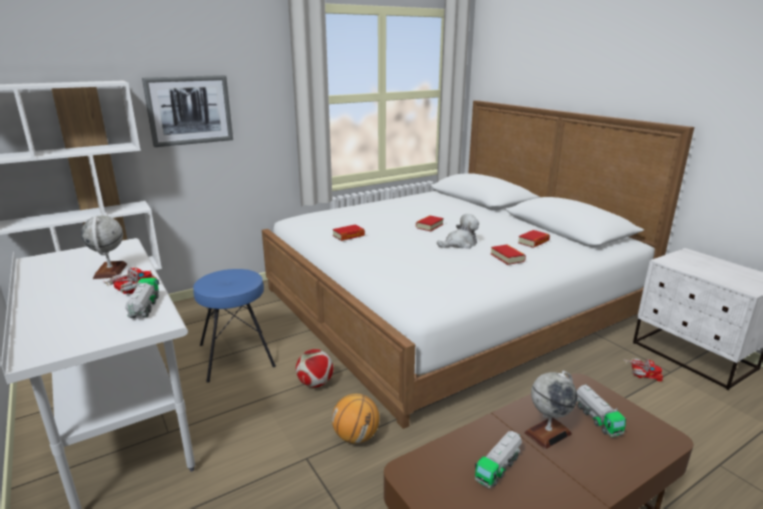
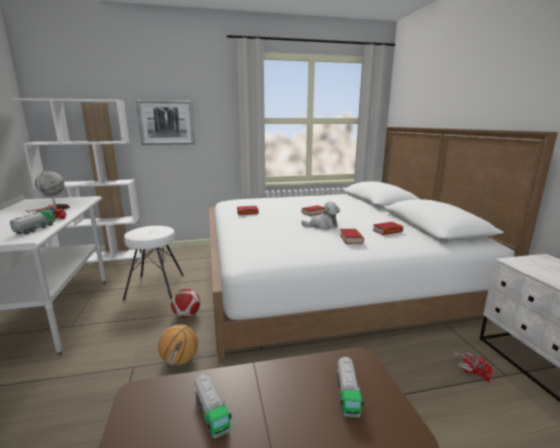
camera: 20 degrees right, 5 degrees down
(237, 355) = (156, 286): blue stool -> white stool
(498, 467) = (211, 413): toy truck -> toy truck turned 90 degrees counterclockwise
(548, 433) = (286, 394): globe -> none

